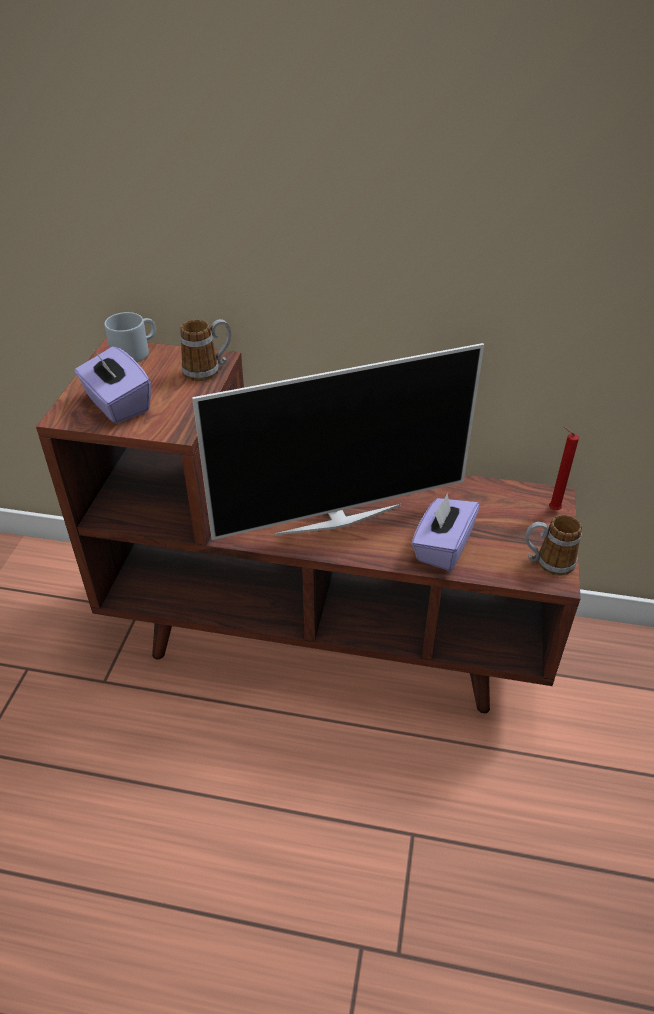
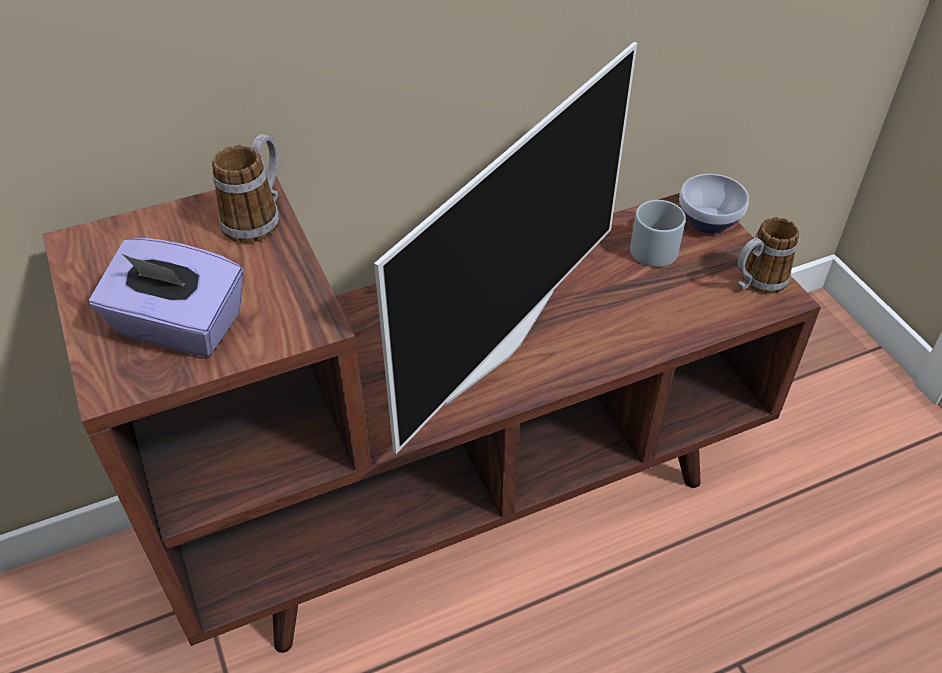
camera: 35 degrees left, 5 degrees up
(135, 351) = (116, 235): grey mug -> grey mug (653, 245)
(442, 547) = (643, 320): purple tissue box -> none
(552, 509) = (706, 221): red candle -> bowl

